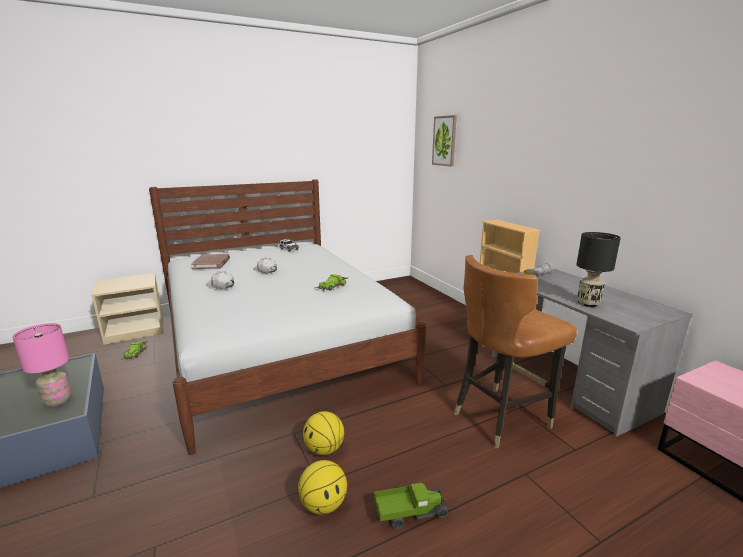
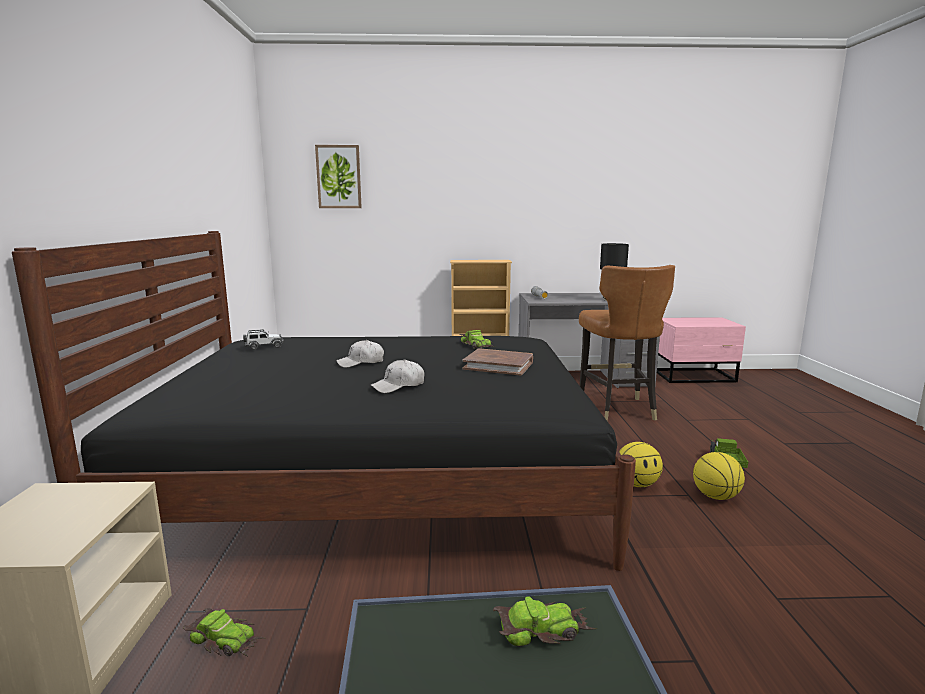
camera: 65 degrees left, 5 degrees down
(58, 400) = (542, 629): pink table lamp -> toy car
(211, 263) = (251, 387): brown book -> brown book (498, 365)
(278, 345) = (380, 480): white bed -> black bed

